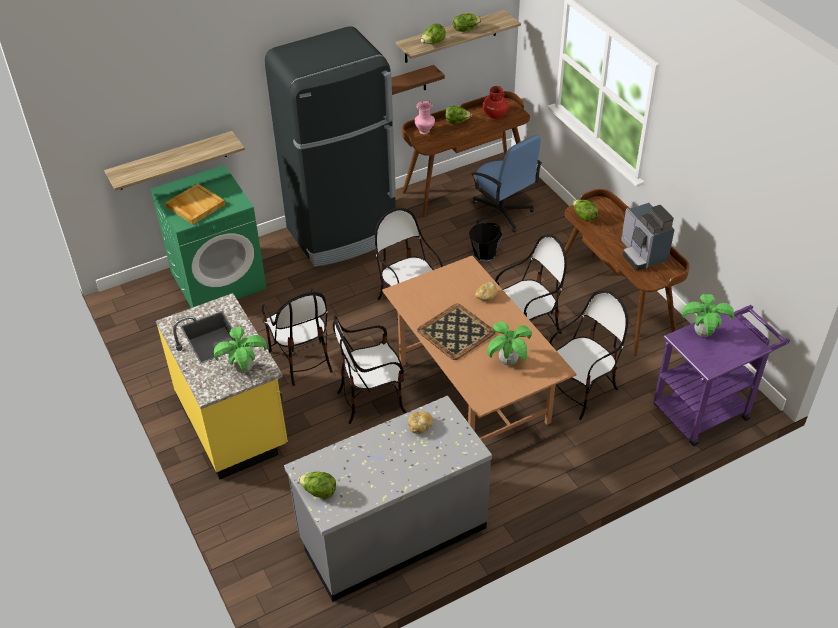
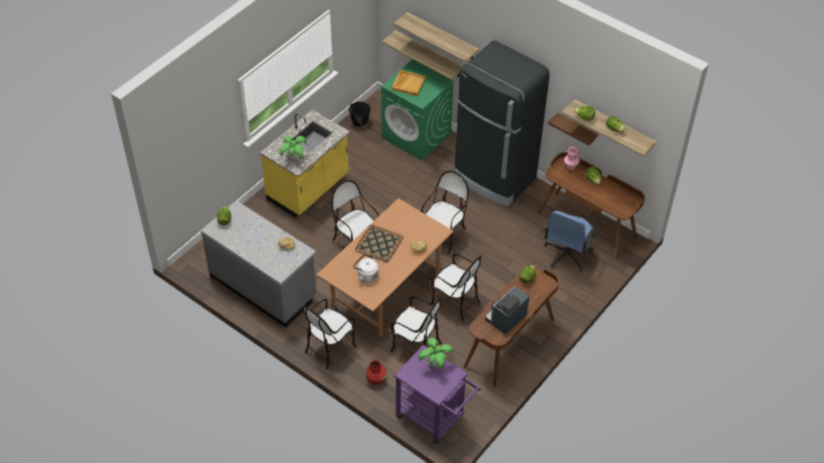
camera: 65 degrees right, 5 degrees up
(185, 114) = (442, 37): none -> shelf
(301, 360) = (371, 200): chair -> chair (330, 348)
(484, 254) = (518, 258): black bucket -> black bucket (359, 122)
(495, 114) = (616, 198): red vase -> red vase (376, 378)
(508, 361) = (366, 275): potted plant -> white kettle

